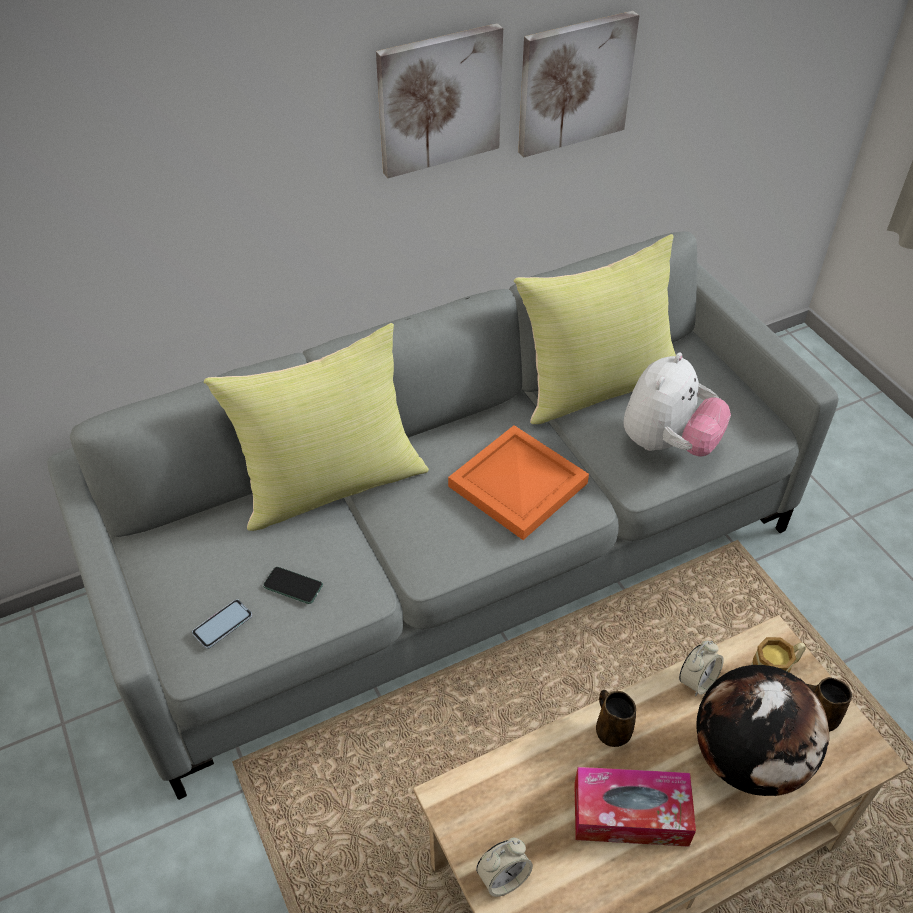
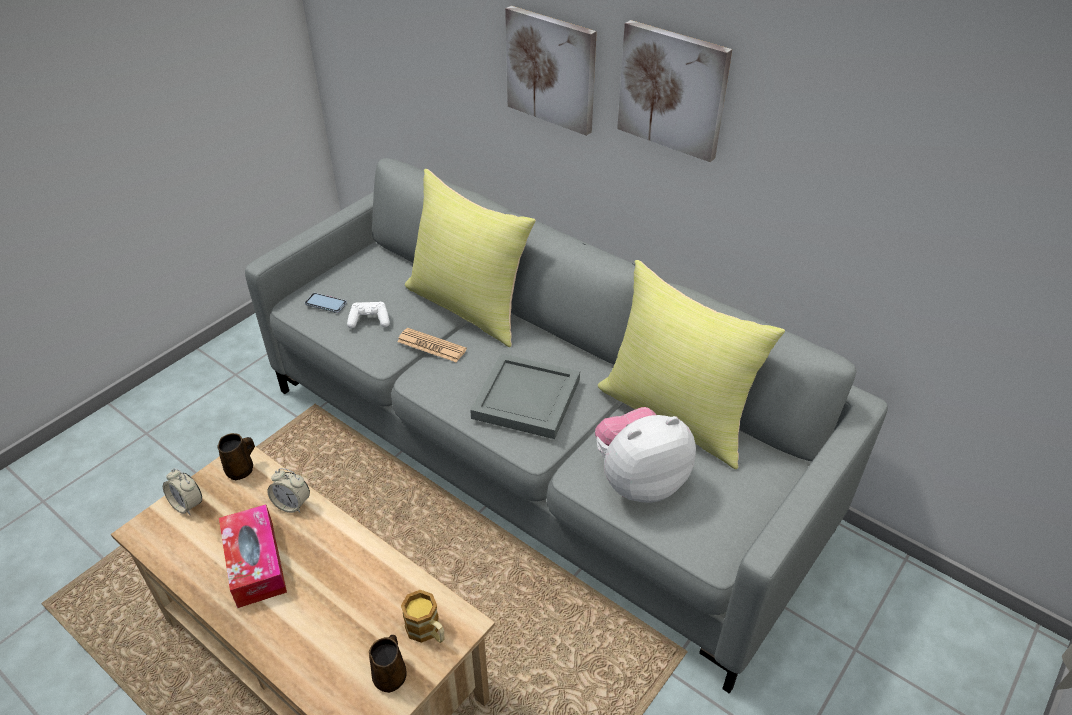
camera: 65 degrees right, 5 degrees down
(293, 586) = (369, 321): phone -> white game controller
(380, 539) = (431, 346): none -> newspaper
(518, 486) = (524, 399): orange tray -> grey tray
(574, 83) = (799, 148): picture -> picture (552, 69)
(612, 730) = (325, 532): brown mug -> brown mug (241, 470)
(667, 444) = (639, 480): plush toy -> plush toy turned 150 degrees clockwise
(697, 681) = (394, 576): alarm clock -> alarm clock (292, 504)
(748, 758) = (330, 631): globe -> none

